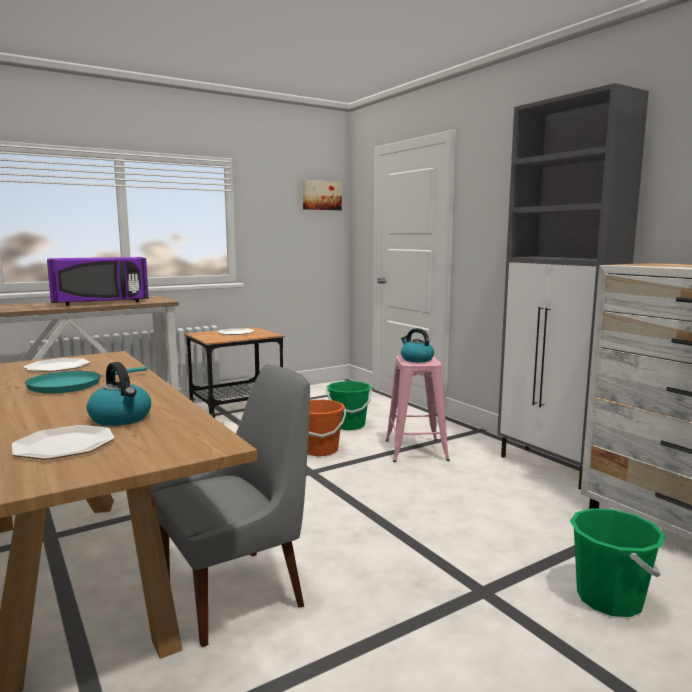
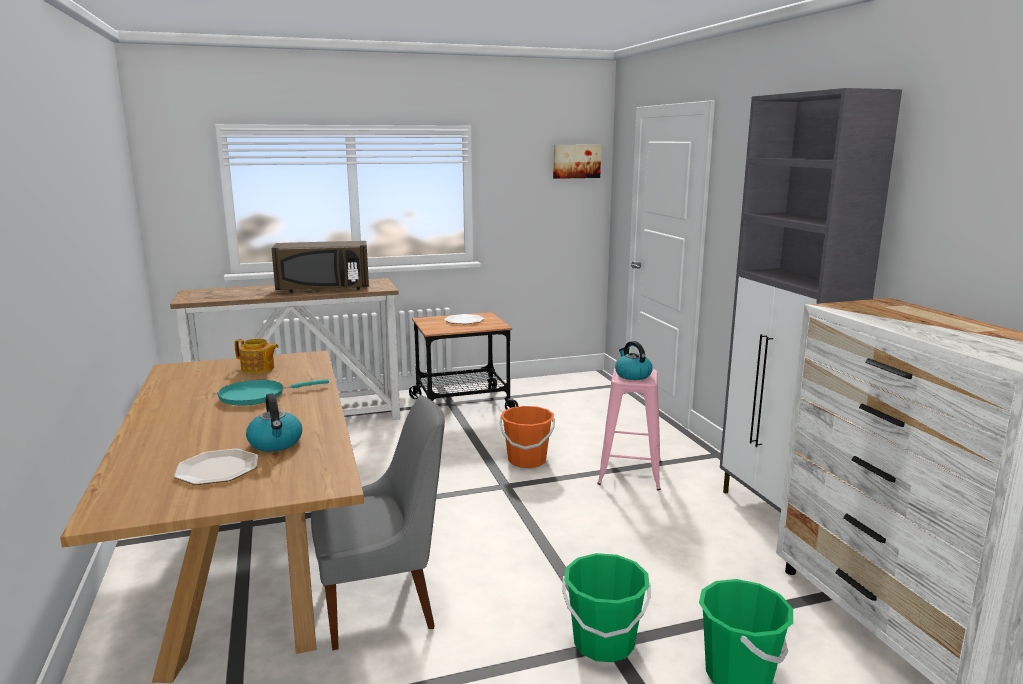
camera: 15 degrees right, 5 degrees up
(57, 367) = (258, 369): plate -> teapot
(101, 303) = (323, 289): purple microwave -> brown microwave
(349, 425) = (572, 432): green bucket -> green bucket (603, 643)

